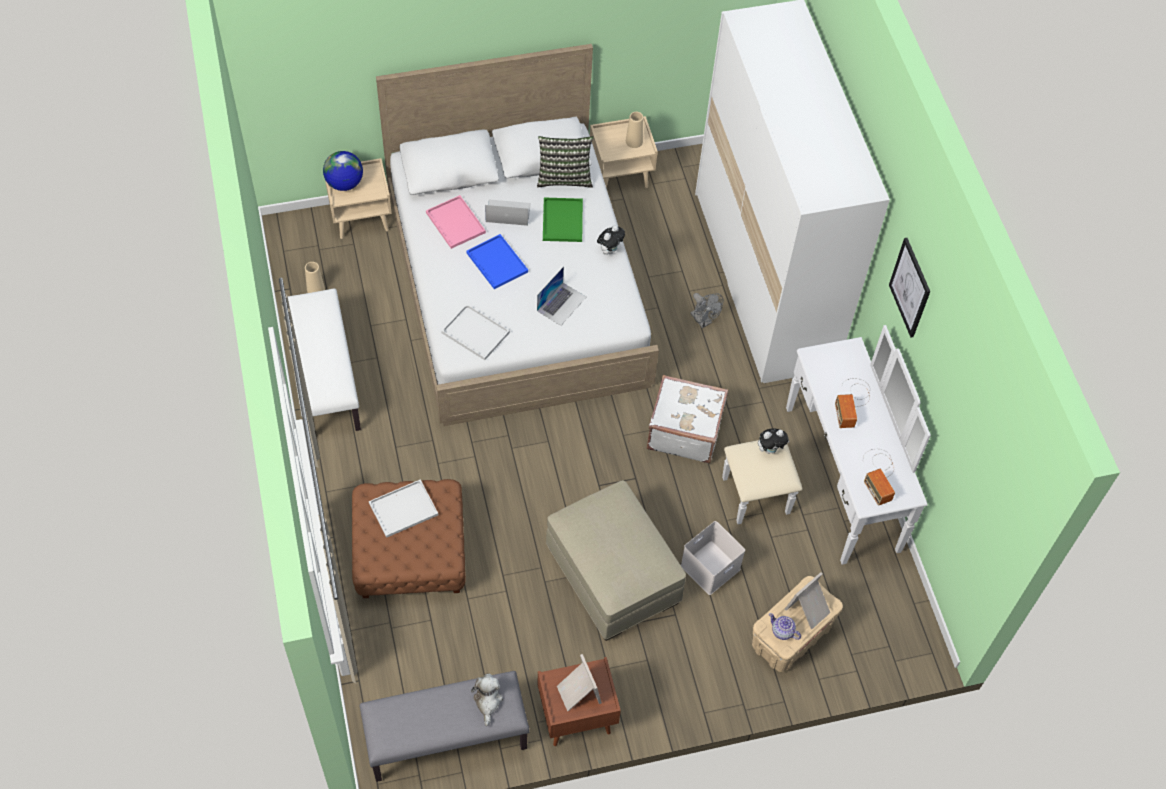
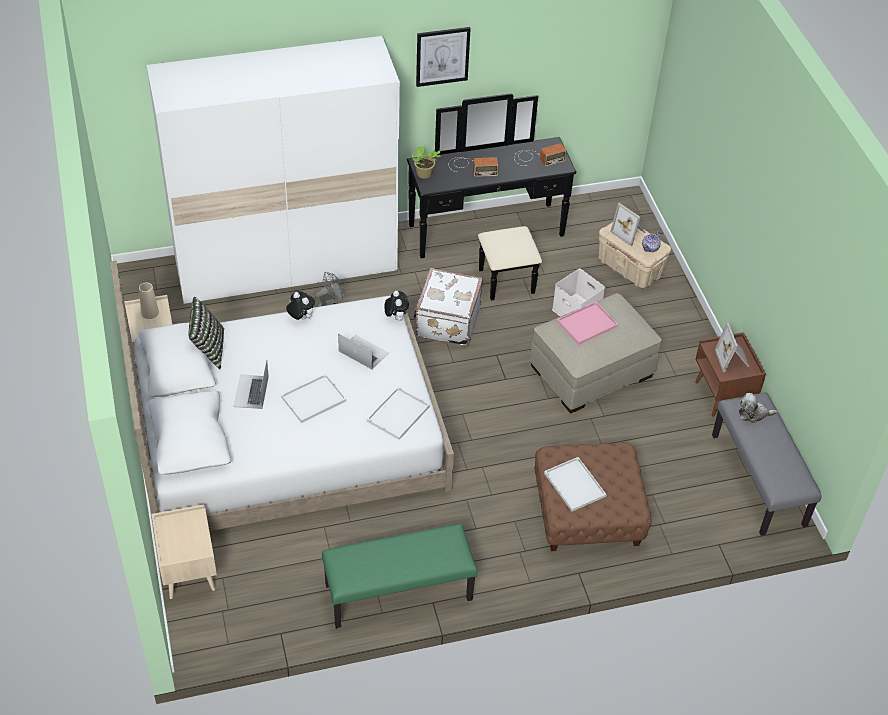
camera: 90 degrees left, 10 degrees down
(315, 289) = (283, 608): beige vase -> none
(323, 379) = (398, 593): white bench -> green bench
(344, 183) = (182, 547): globe -> none
(454, 222) = (261, 433): pink tray -> pink tray (586, 324)
(496, 262) = (313, 400): blue tray -> white tray
(563, 221) = (265, 350): green tray -> none
(577, 692) = (733, 359): picture frame -> picture frame turned 75 degrees counterclockwise
(770, 449) = (495, 239): plush toy -> plush toy (396, 317)
(822, 483) = (491, 242): white dresser -> black dresser
(832, 352) = (424, 174): none -> potted plant

